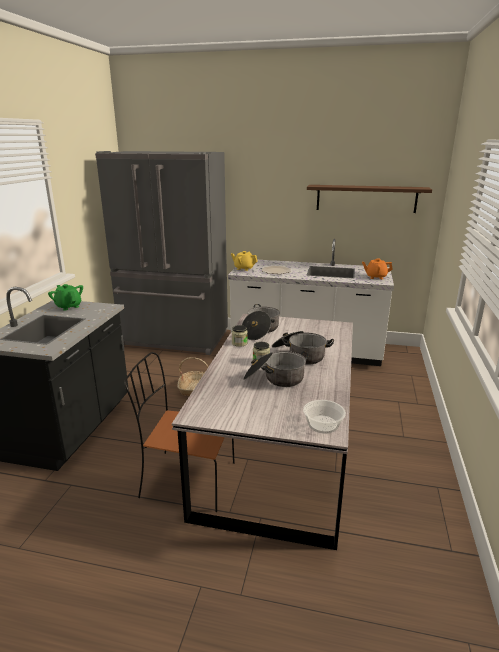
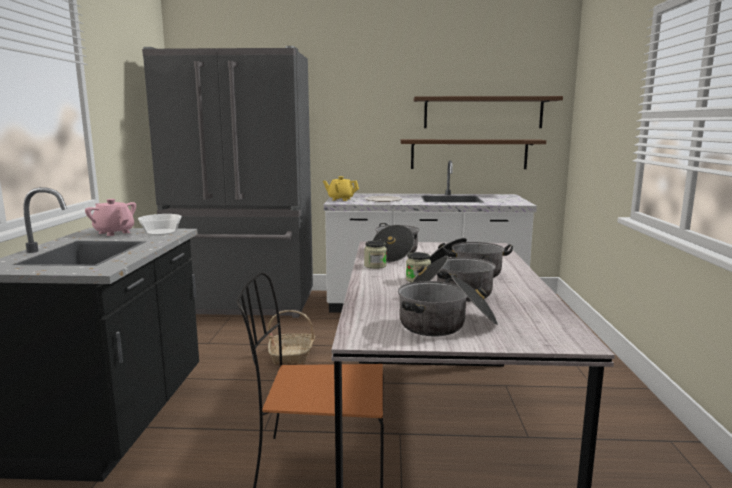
camera: 10 degrees left, 10 degrees down
(68, 306) = (114, 232): green teapot -> pink teapot
(255, 408) = (447, 324): none -> cooking pot
(323, 424) = (558, 334): bowl -> bowl (161, 232)
(352, 232) = (468, 154): none -> brown shelf
(375, 277) = (508, 201): orange teapot -> none

